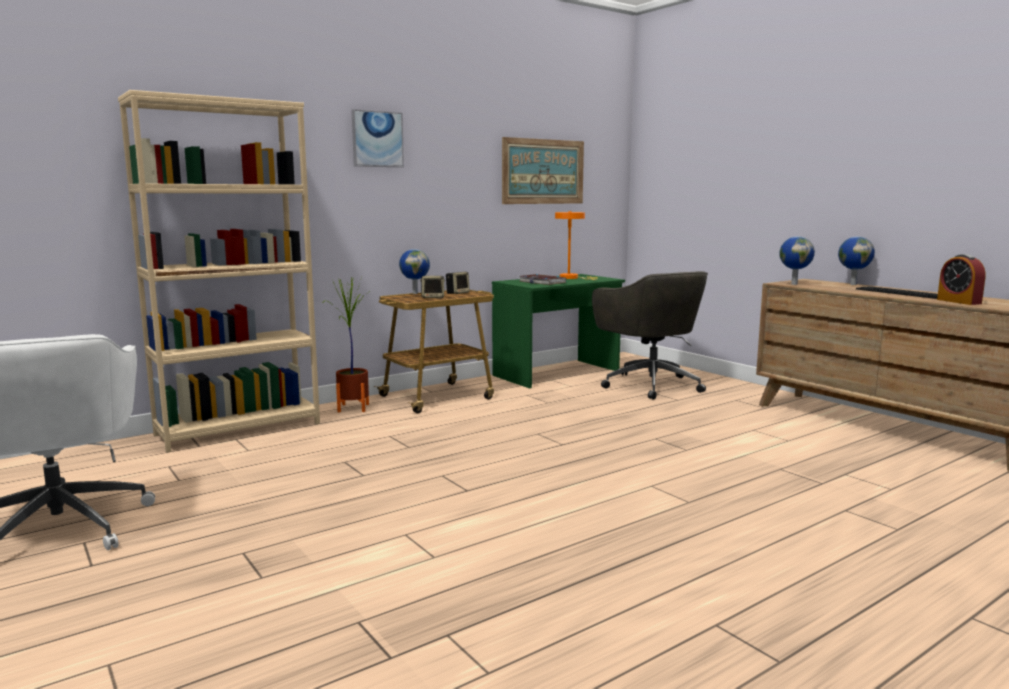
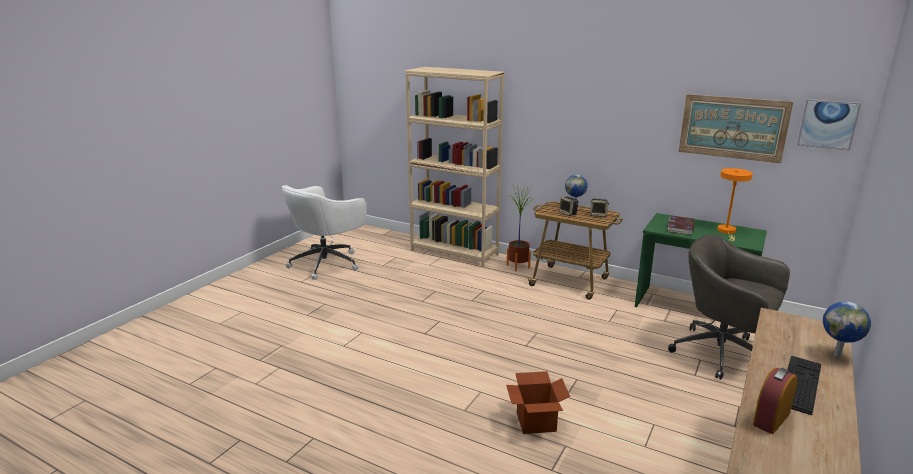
camera: 65 degrees right, 10 degrees up
(377, 139) = (570, 92): picture -> picture (828, 124)
(649, 385) = (722, 354): grey office chair -> grey office chair turned 90 degrees clockwise
(731, 472) = (536, 422): none -> cardboard box
(794, 284) = (778, 322): globe -> none

